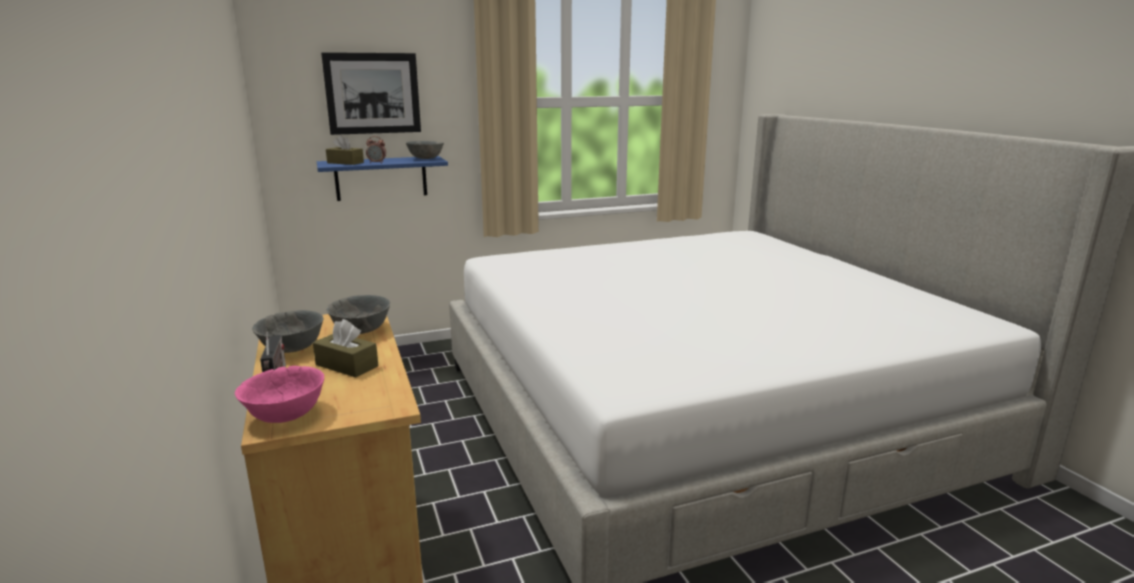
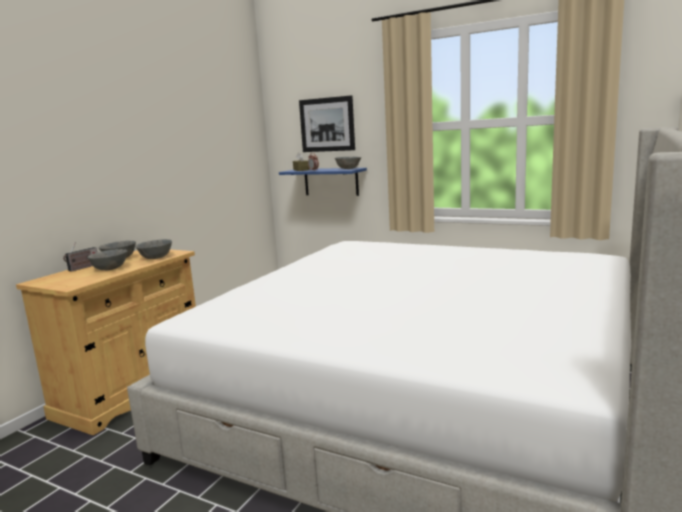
camera: 50 degrees right, 5 degrees down
(285, 415) = (47, 279): pink bowl -> none
(347, 365) = (109, 269): brown tissue box -> grey bowl

